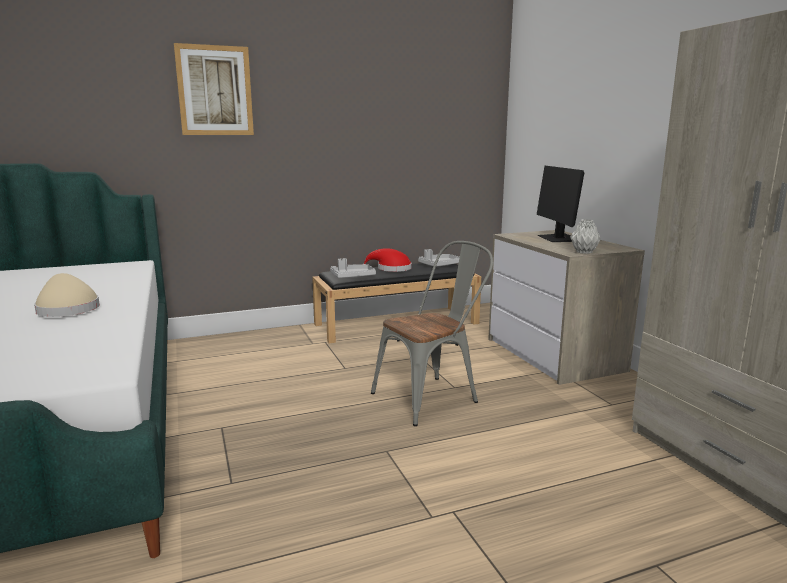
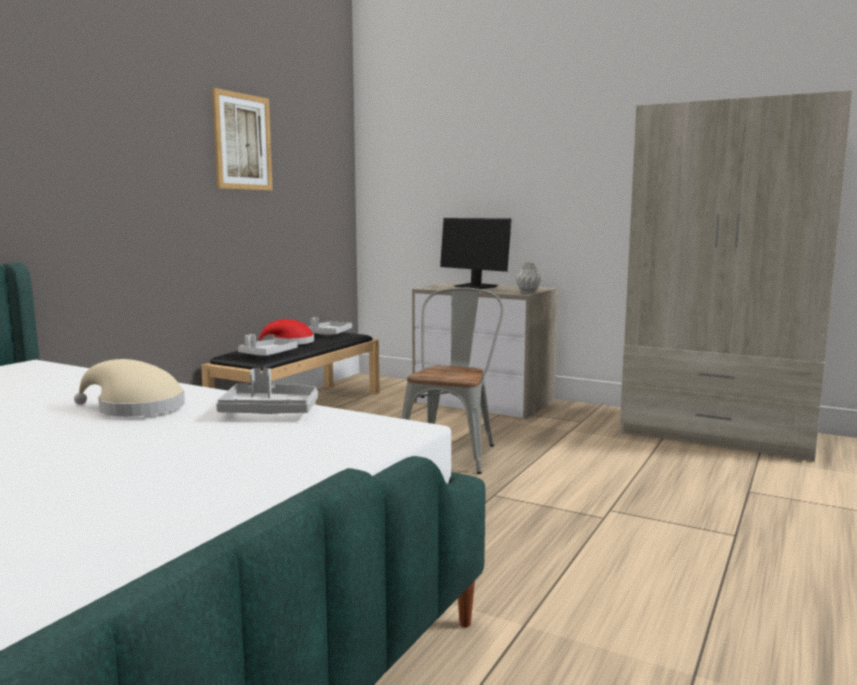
camera: 40 degrees left, 5 degrees down
(101, 332) = (270, 412): none -> grey tray
(215, 91) = (86, 118): picture -> picture (242, 142)

